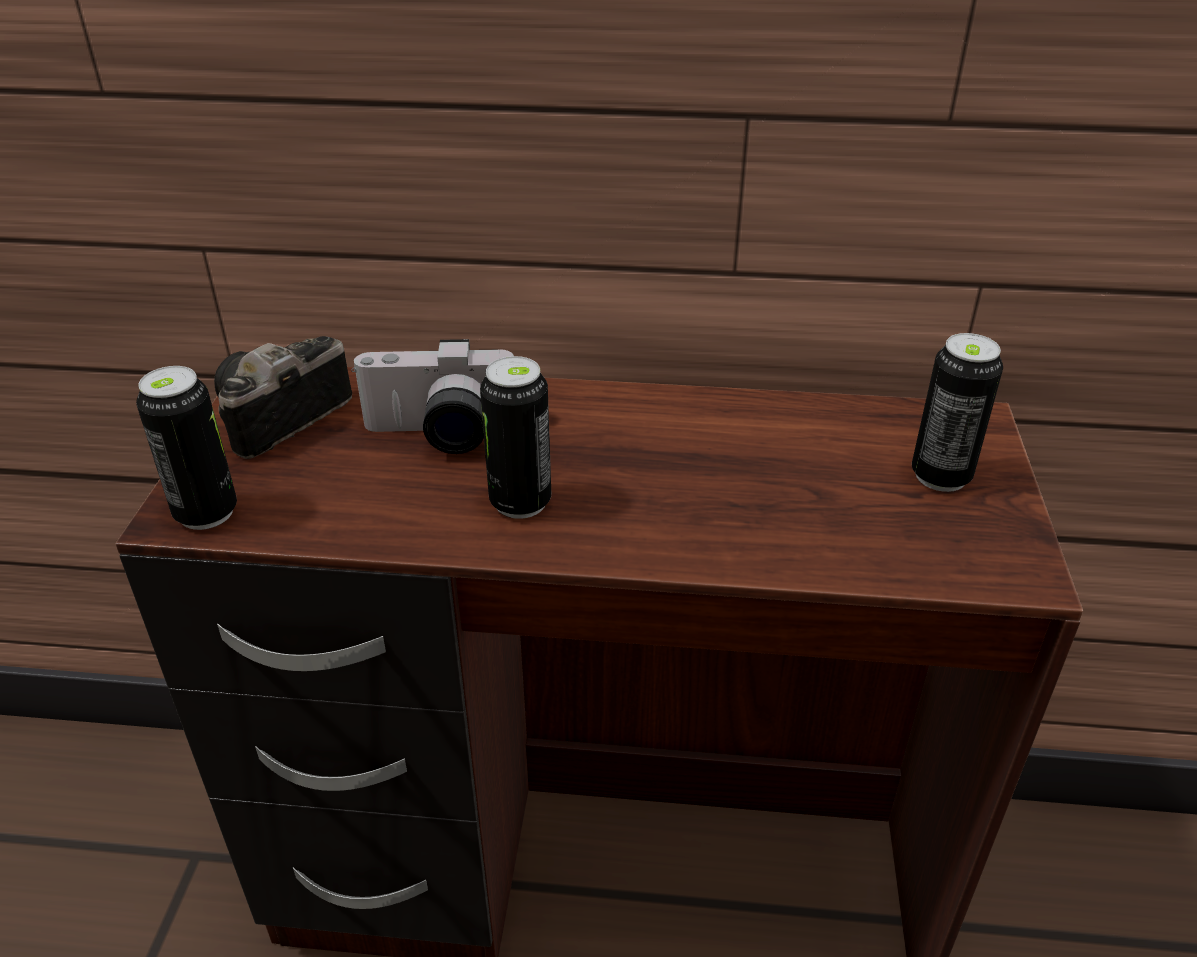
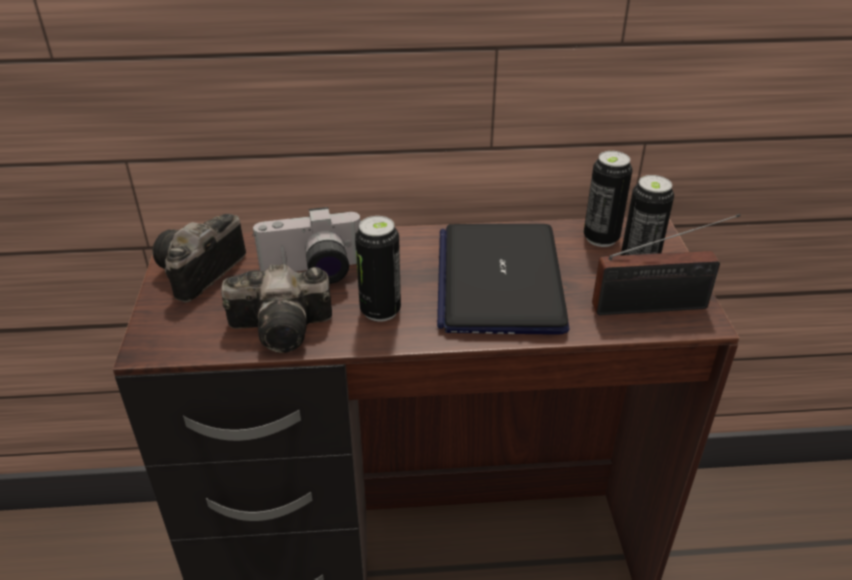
camera: 10 degrees left, 0 degrees up
(206, 513) = (170, 341): can -> can (601, 238)
(375, 512) = (286, 328): none -> camera
(714, 475) = (499, 279): none -> laptop
(954, 544) = (656, 306): none -> radio

